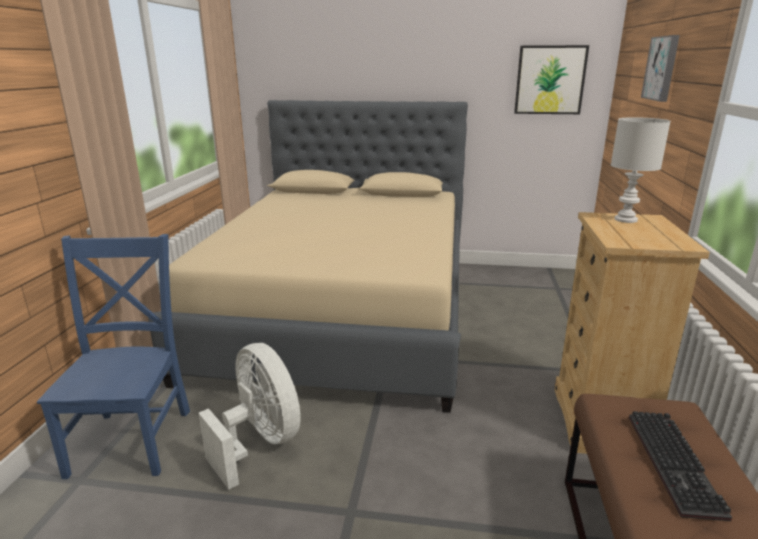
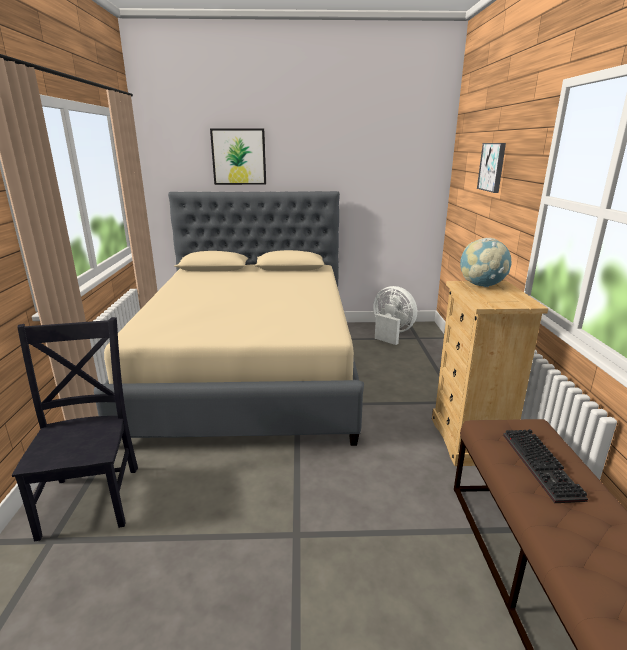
camera: 10 degrees left, 0 degrees up
(134, 438) = (92, 497): blue chair -> black chair
(260, 442) = (207, 487): white fan -> white fan (391, 333)
(550, 80) = (403, 173): picture -> picture (239, 157)
(625, 219) = (481, 285): white table lamp -> globe

